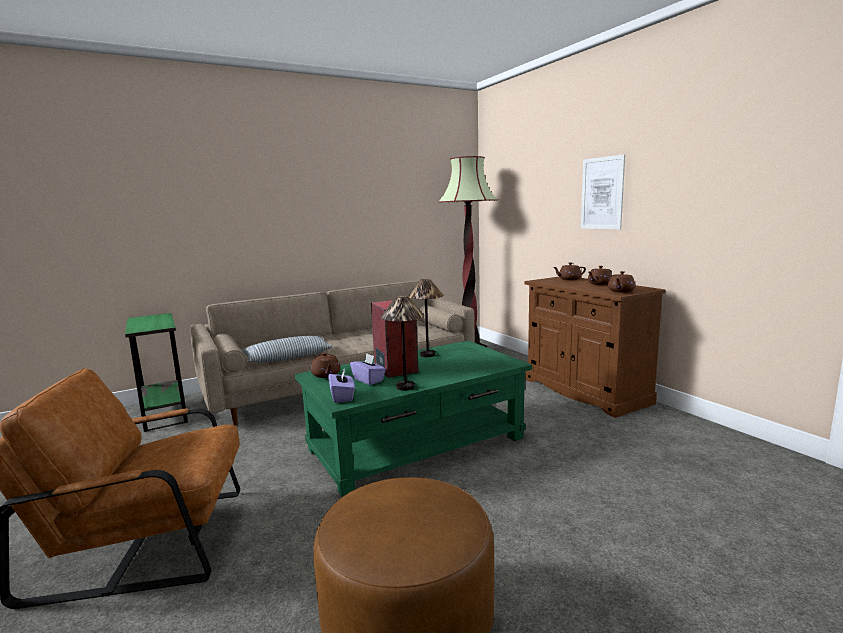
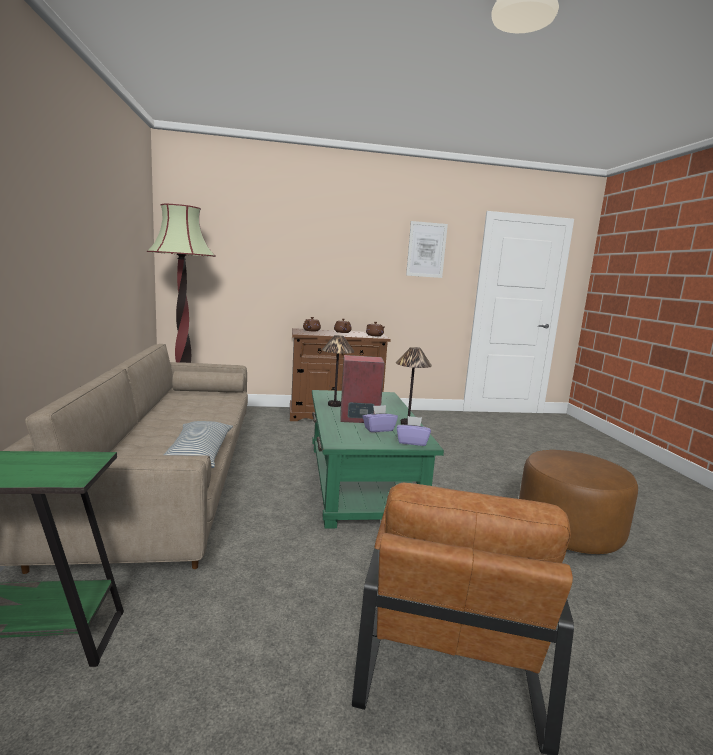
camera: 70 degrees left, 0 degrees up
(326, 375) = (346, 439): brown teapot -> none
(602, 193) = (325, 263): picture -> picture (426, 250)

